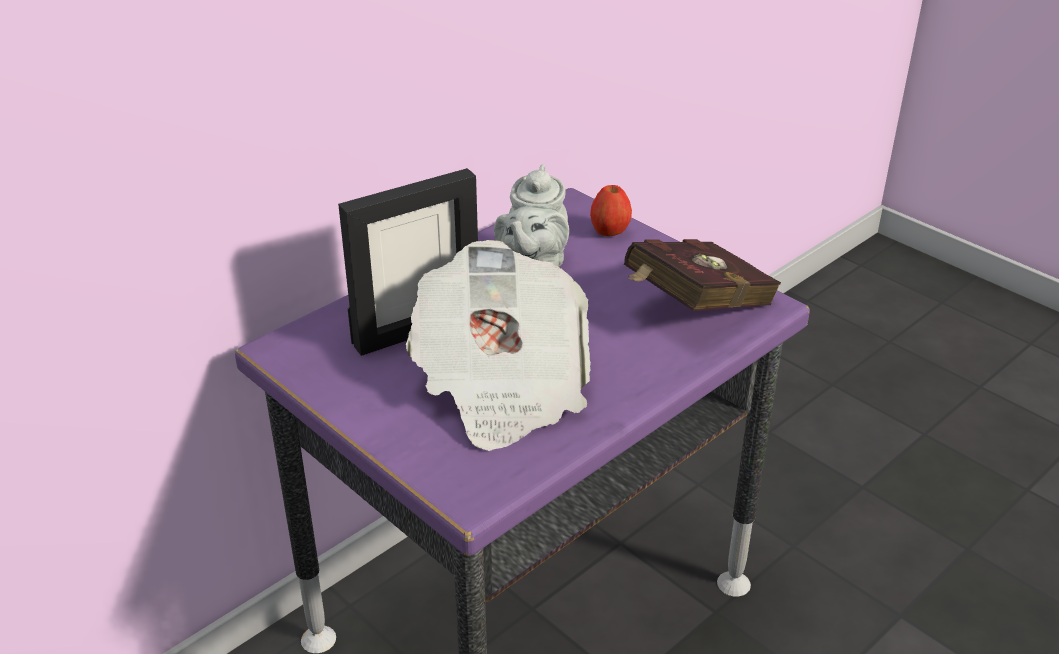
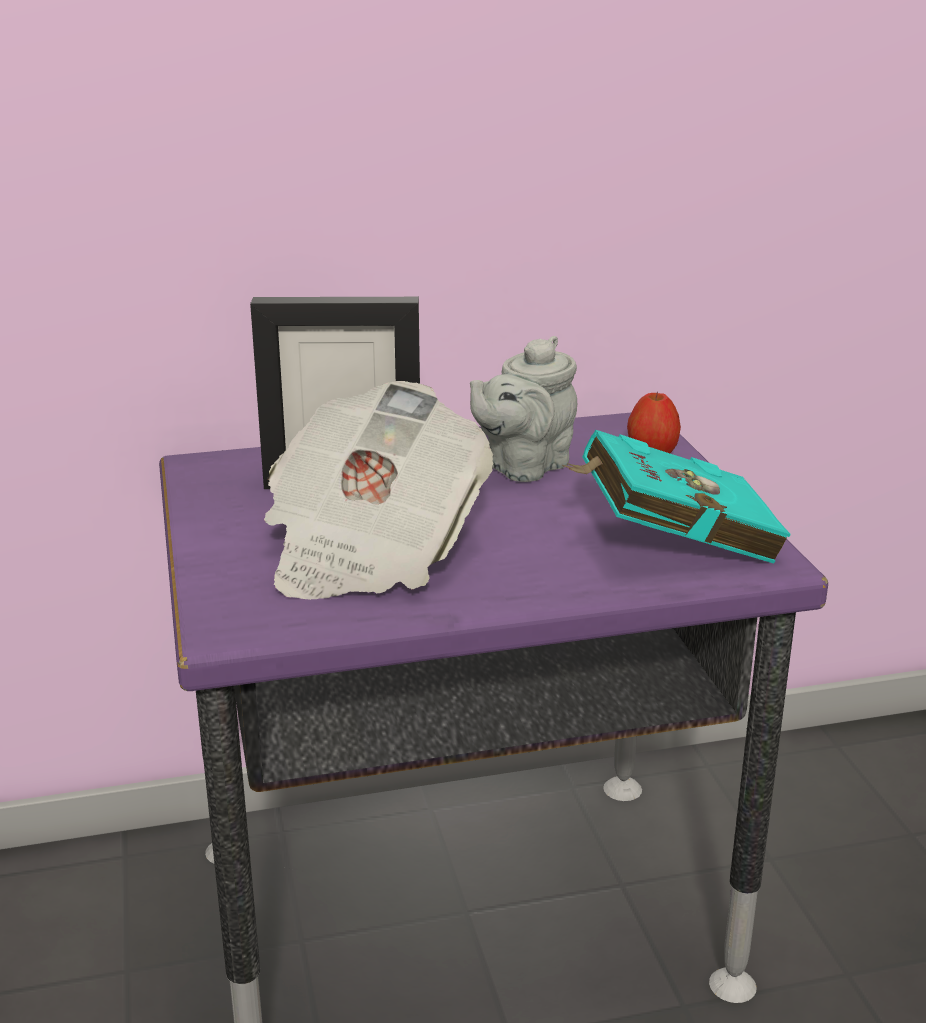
camera: 30 degrees right, 10 degrees down
(693, 308) = (669, 542): red book -> turquoise book

